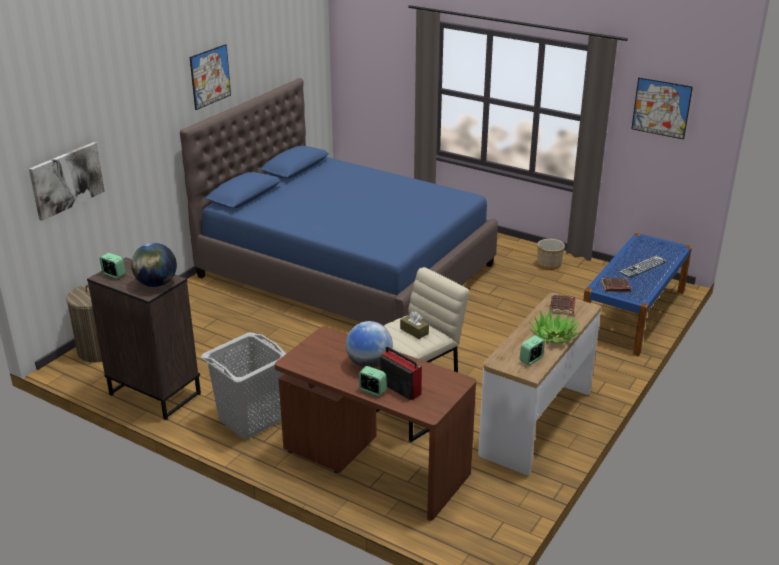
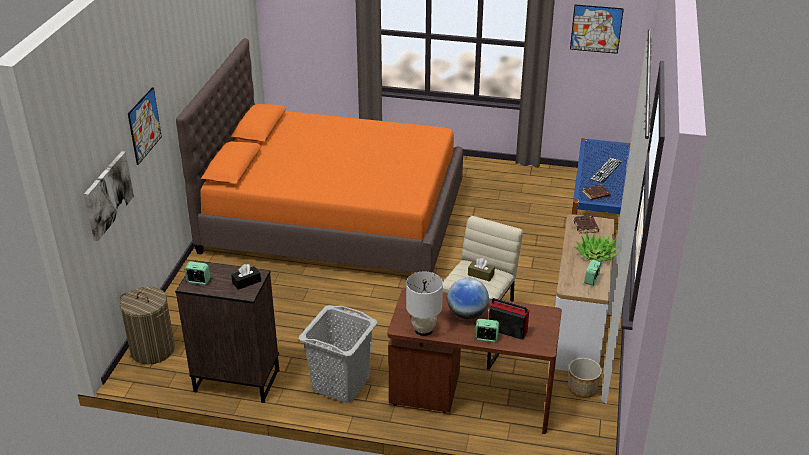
camera: 20 degrees left, 5 degrees up
(156, 284) = (246, 282): globe -> black tissue box
(210, 76) = (187, 58): picture -> picture (144, 125)
(313, 368) = (423, 330): none -> white table lamp
(346, 270) = (334, 218): blue bed -> orange bed
(549, 264) = (506, 177): planter -> planter (582, 388)

